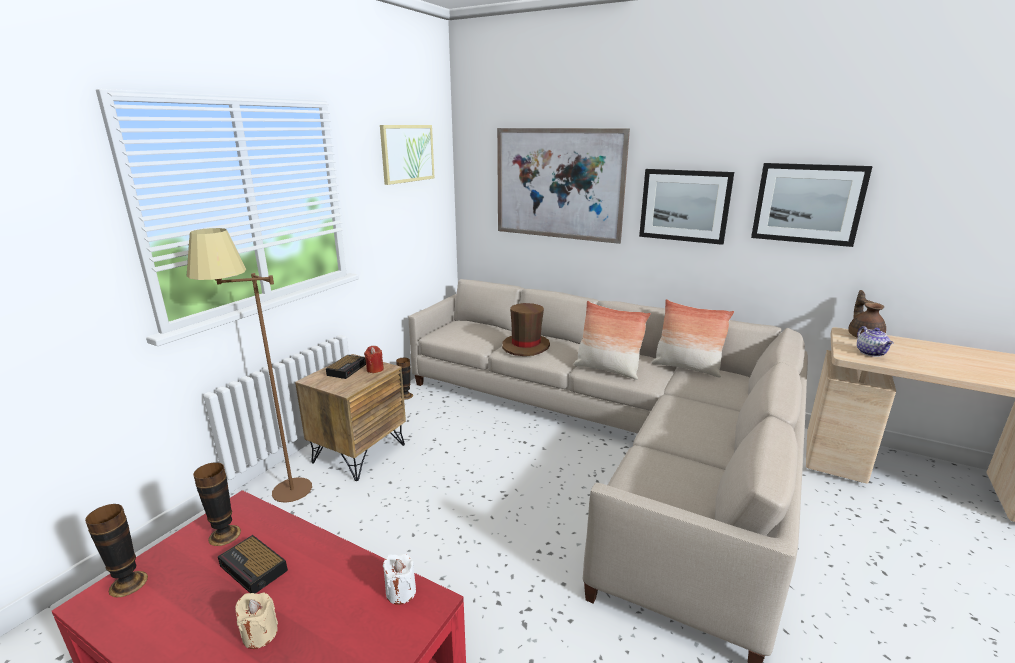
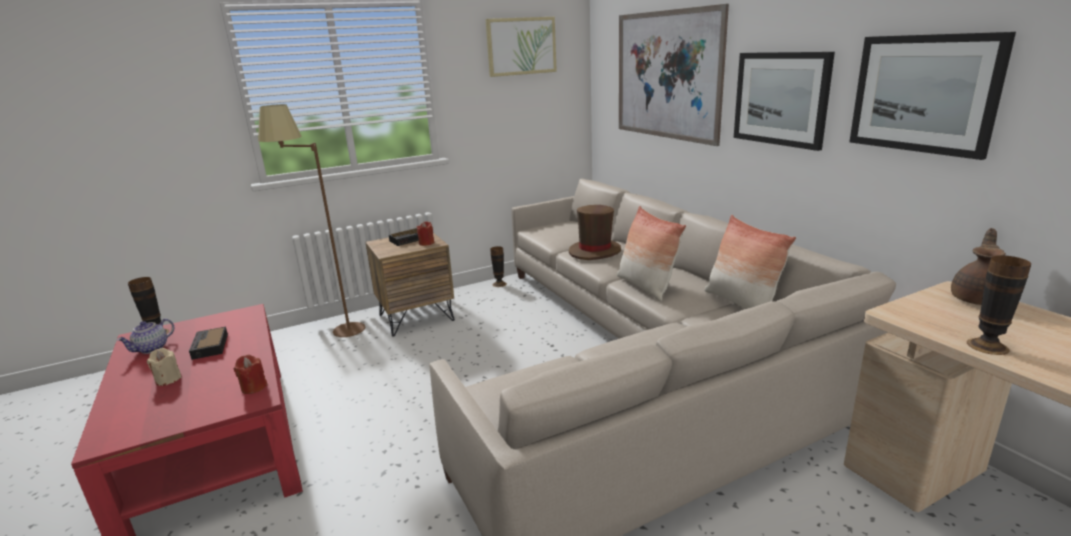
camera: 35 degrees right, 0 degrees up
(224, 535) = (222, 324): vase -> vase (987, 346)
(401, 592) = (254, 387): white candle -> red candle
(871, 353) = (940, 318): teapot -> teapot (152, 349)

